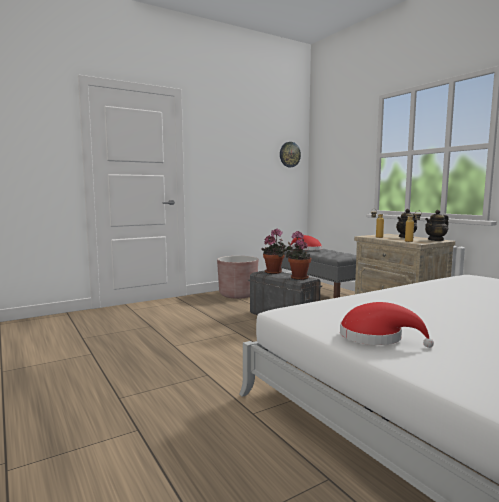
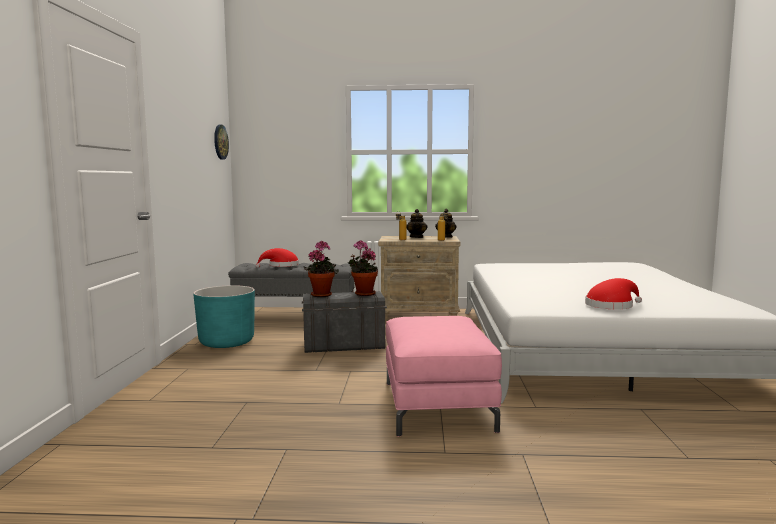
camera: 55 degrees left, 0 degrees up
(206, 374) = (437, 405): none -> pink ottoman
(238, 295) = (226, 342): brown planter -> turquoise planter

